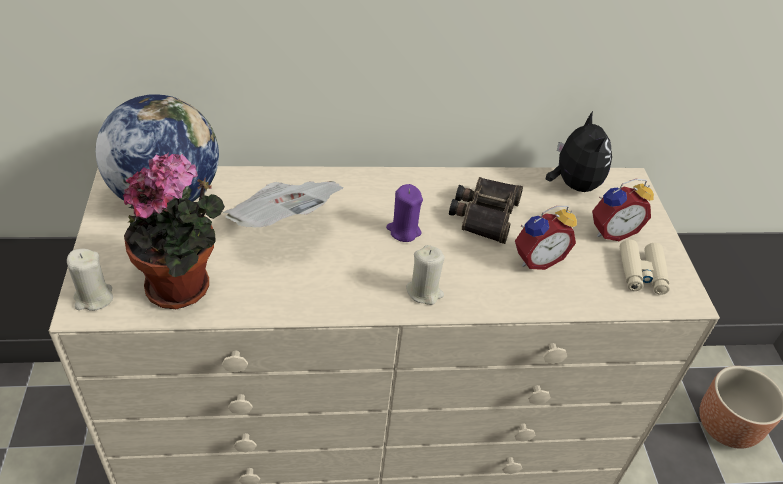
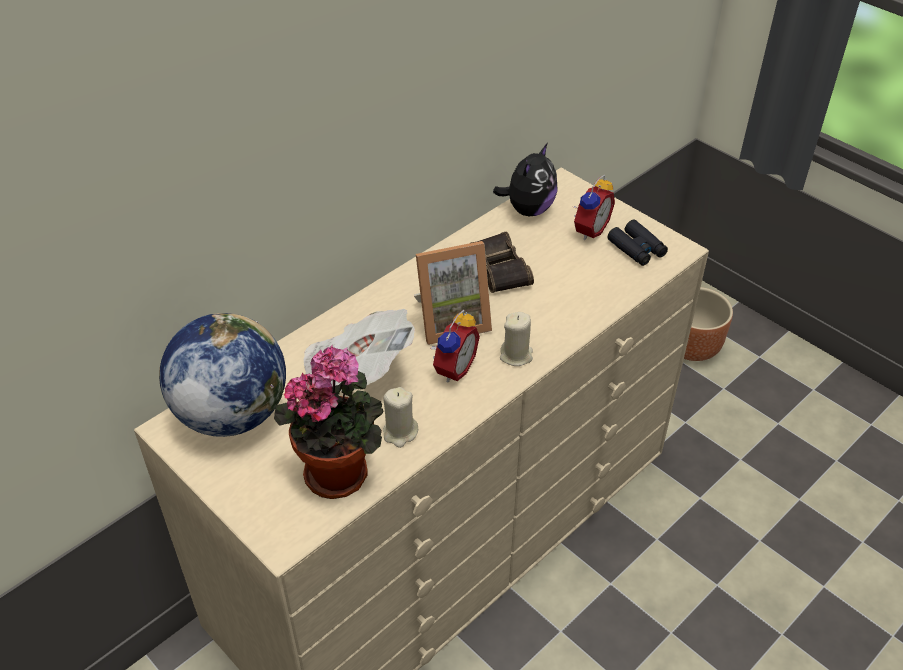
camera: 35 degrees left, 0 degrees up
(93, 298) = (280, 529): beige candle -> beige candle (400, 433)
(403, 231) = (451, 320): purple candle -> picture frame
(536, 259) = (562, 282): alarm clock -> alarm clock (452, 368)
(572, 184) = (528, 209): plush toy -> plush toy turned 75 degrees clockwise
(642, 273) = (637, 249): beige binoculars -> black binoculars

